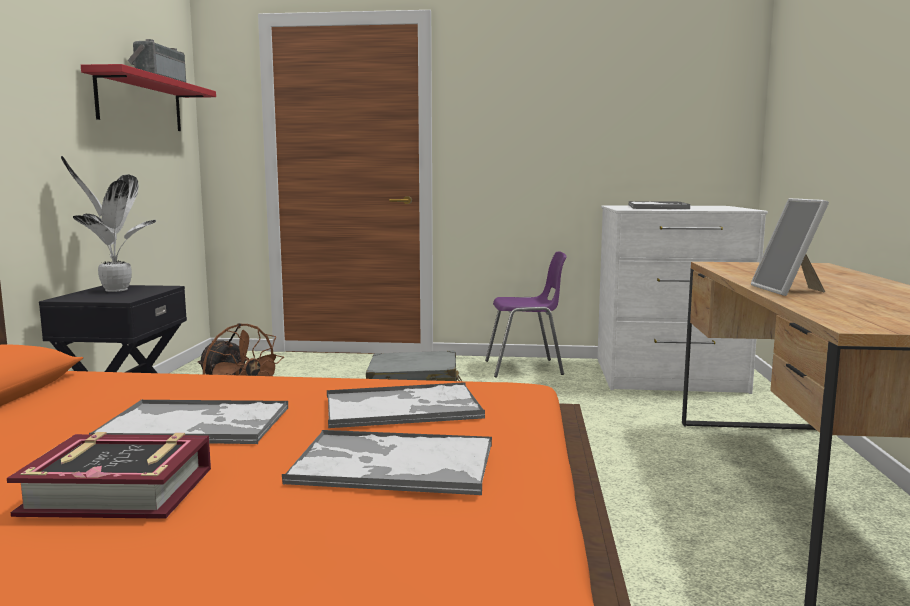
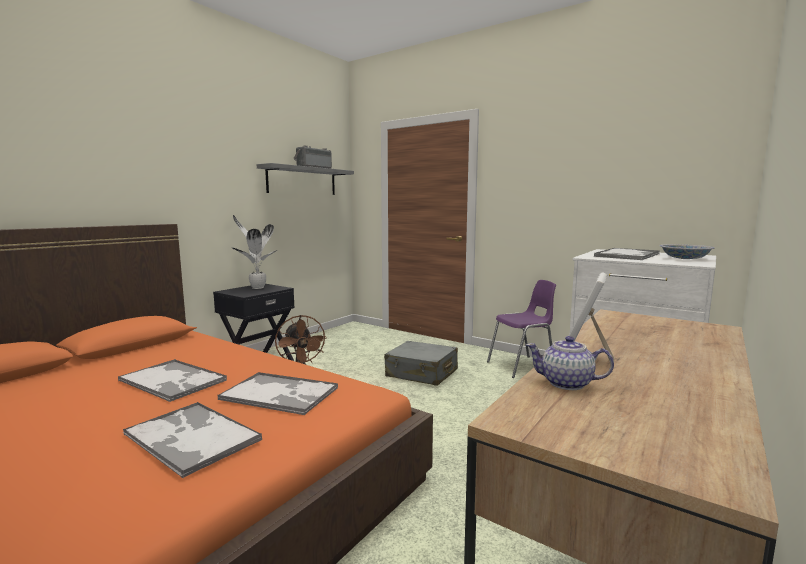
camera: 30 degrees right, 0 degrees up
(119, 491) = (71, 416): book -> none
(140, 102) = (302, 181): red shelf -> grey shelf
(525, 368) = (522, 366): purple chair -> purple chair turned 45 degrees counterclockwise
(718, 207) = (684, 259): none -> bowl
(826, 304) = (567, 383): none -> teapot

